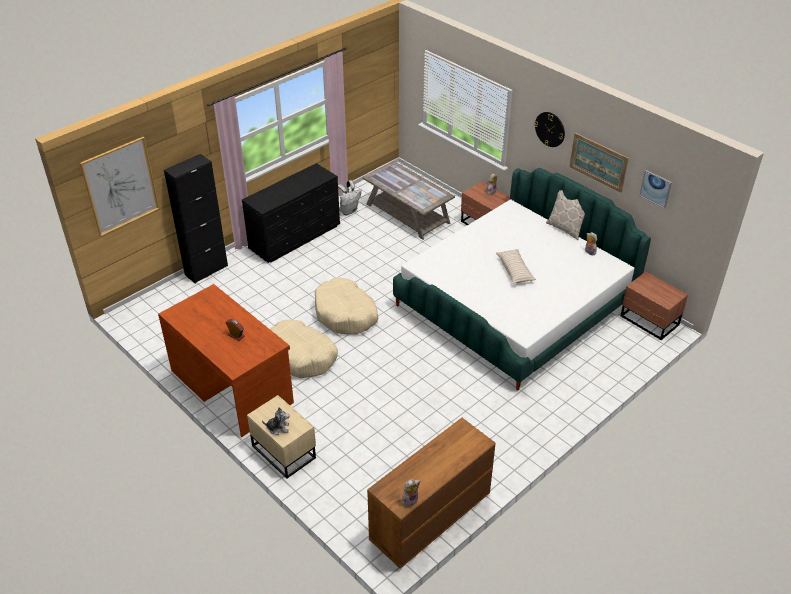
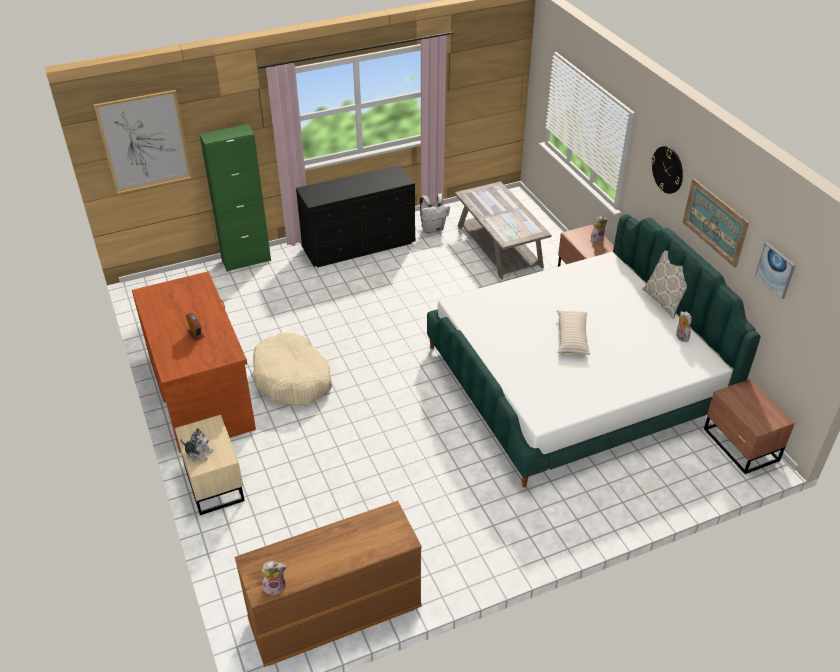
camera: 20 degrees right, 0 degrees up
(206, 270) = (246, 260): black cabinet -> green cabinet
(345, 314) = (368, 344): beige dog bed -> none

